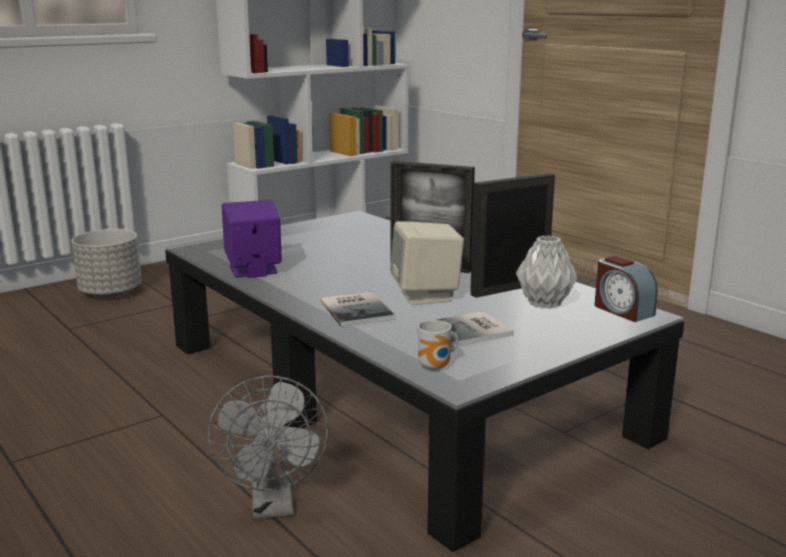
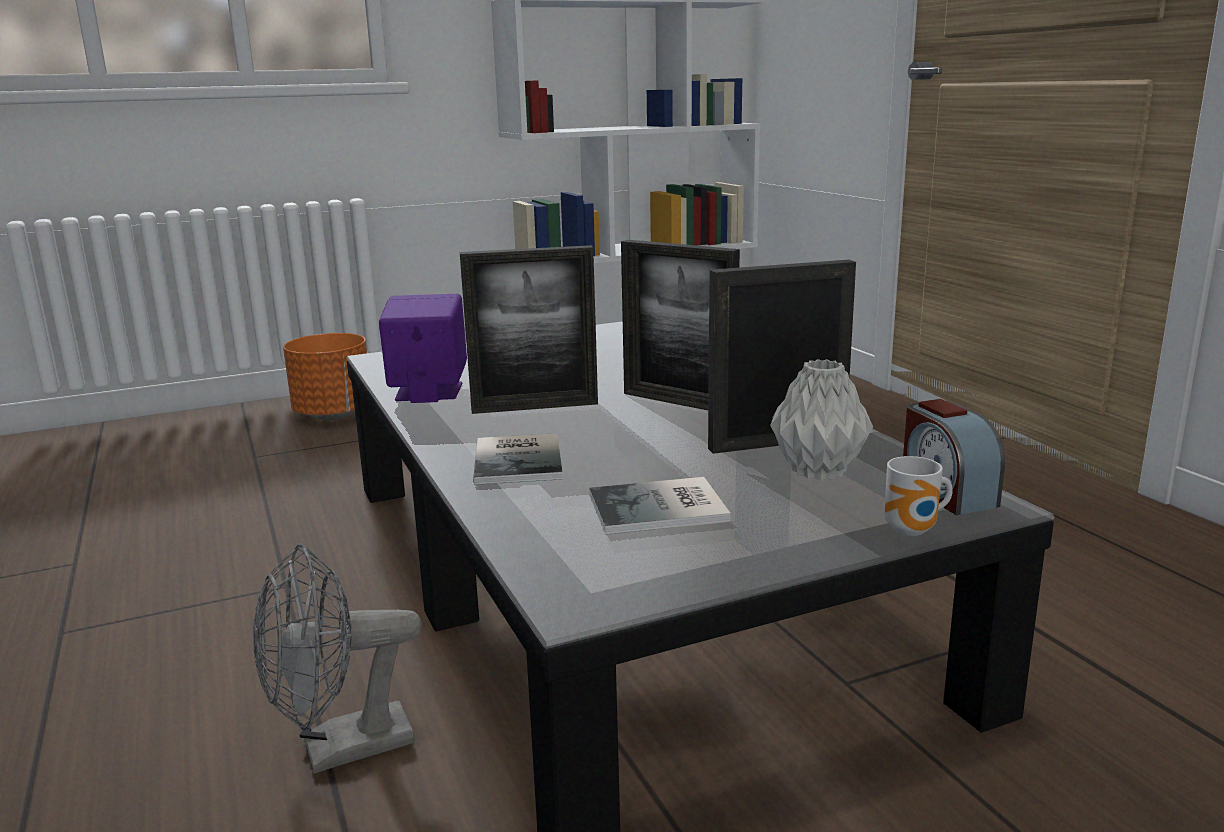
camera: 15 degrees right, 0 degrees up
(111, 292) = (334, 414): grey planter -> orange planter
(273, 506) = (341, 750): grey fan -> grey fan turned 60 degrees clockwise
(337, 275) = (534, 407): none -> picture frame
(426, 295) = (639, 445): beige speaker -> none
(437, 367) = (566, 566): mug -> mug (914, 530)

